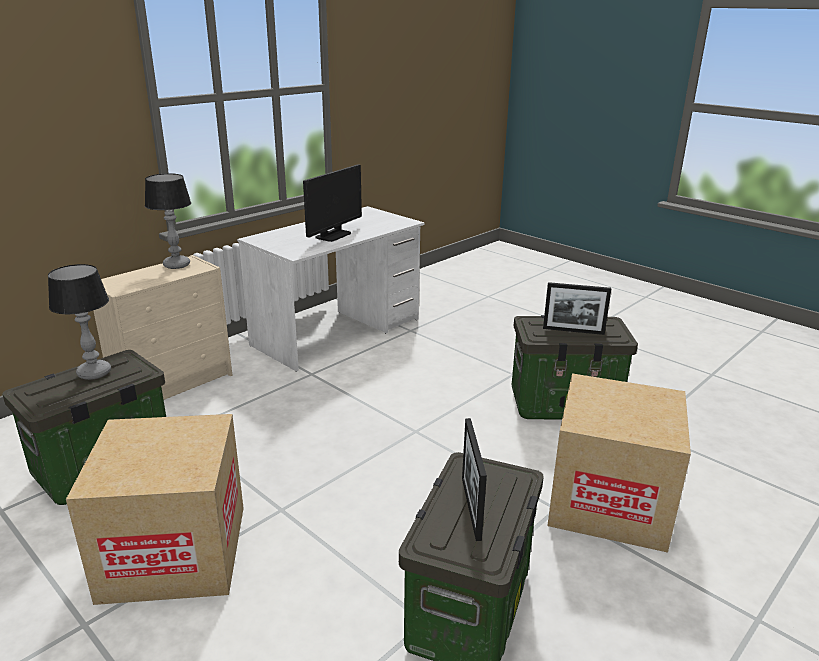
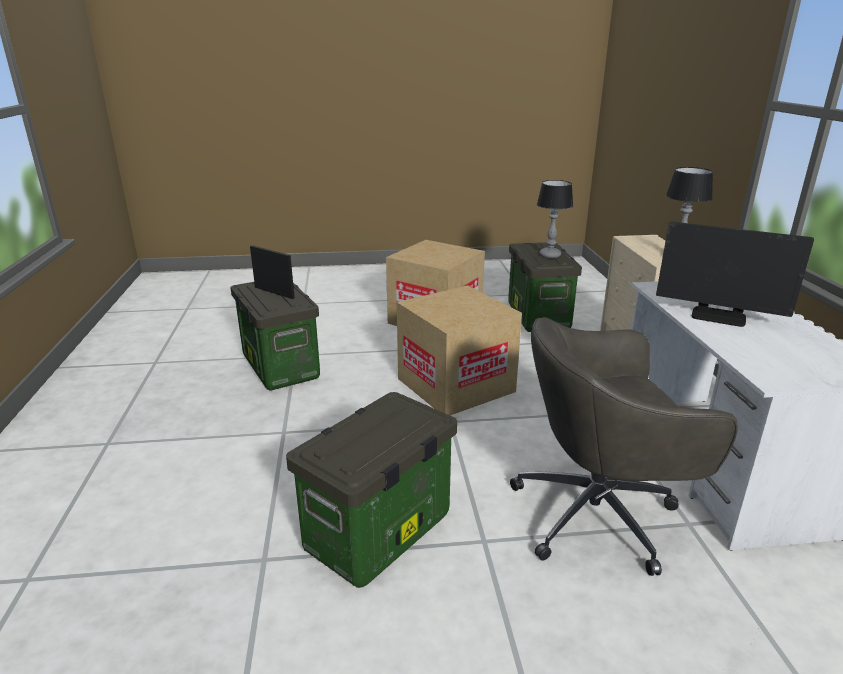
camera: 130 degrees right, 0 degrees up
(333, 235) = (718, 316): monitor -> monitor turned 45 degrees counterclockwise
(439, 351) = (599, 514): none -> grey office chair
(573, 331) = (369, 428): picture frame -> none
(609, 502) = (249, 458): cardboard box -> cardboard box (455, 385)

